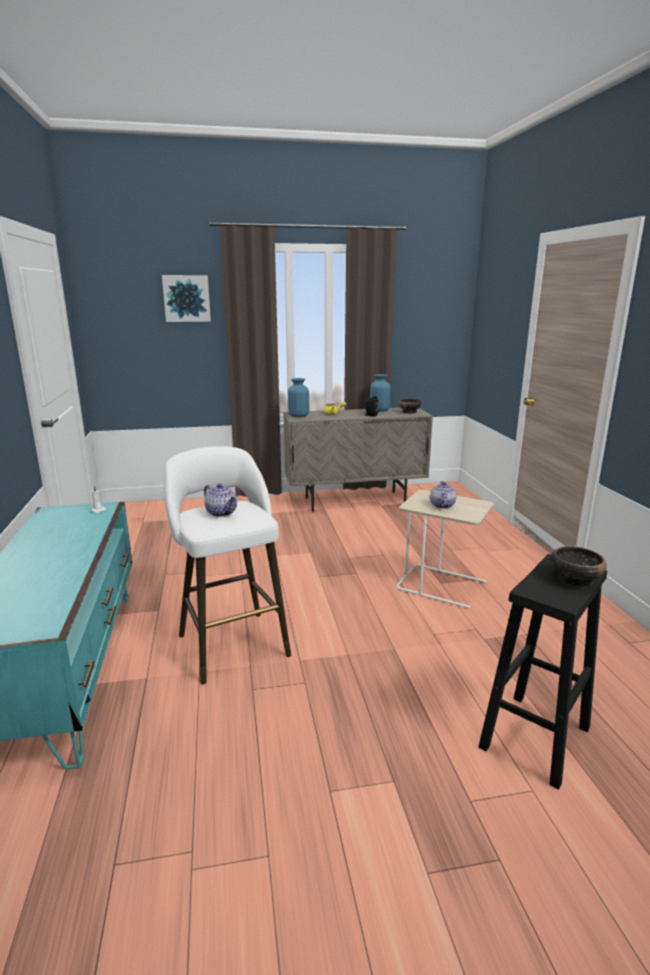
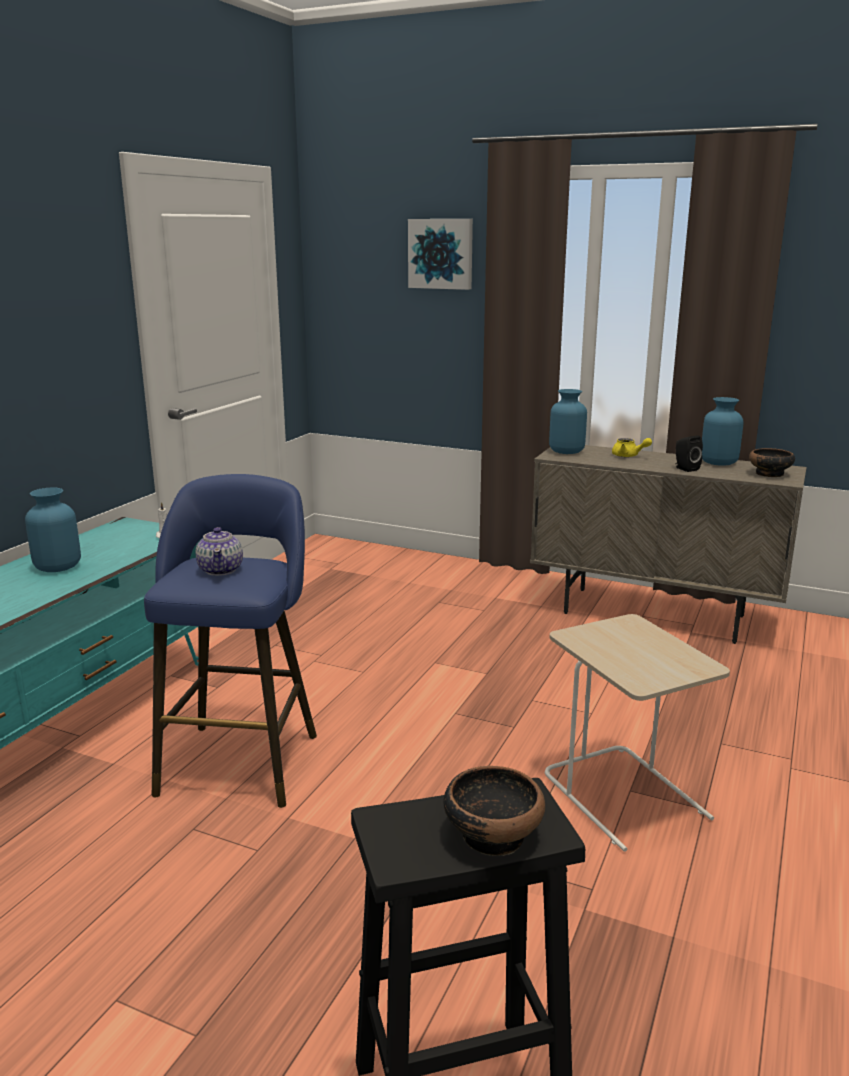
camera: 35 degrees right, 0 degrees up
(50, 548) = (57, 567): none -> blue vase
(231, 642) = (242, 758): white stool -> blue stool
(441, 505) = (624, 650): teapot -> none

